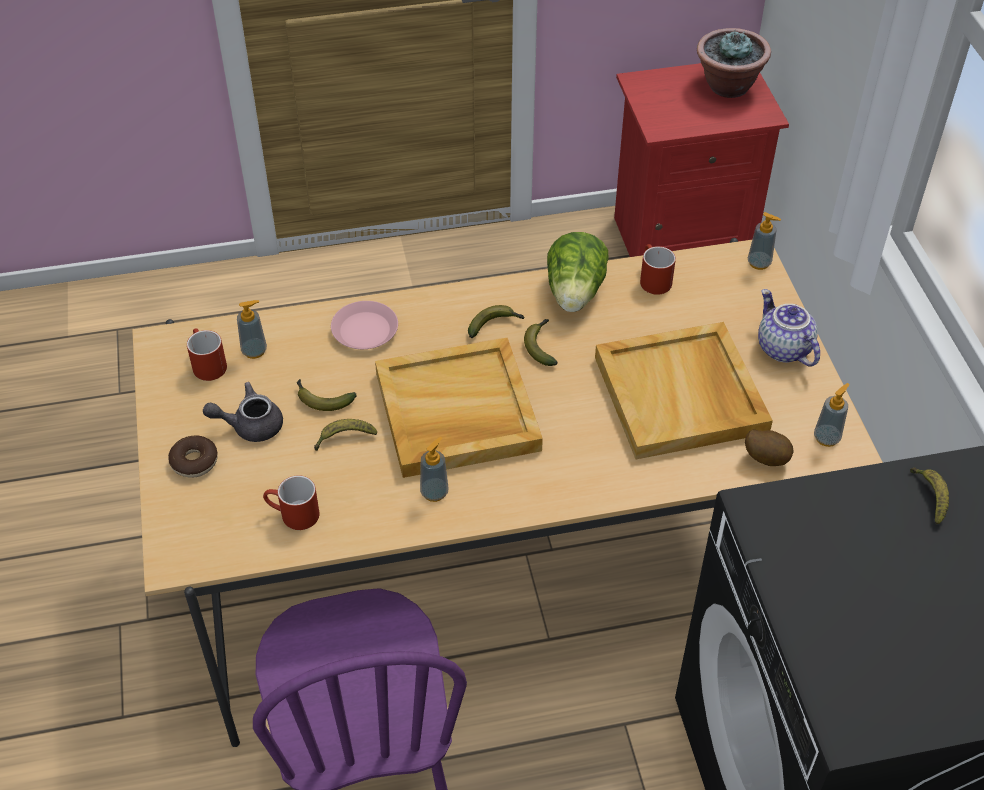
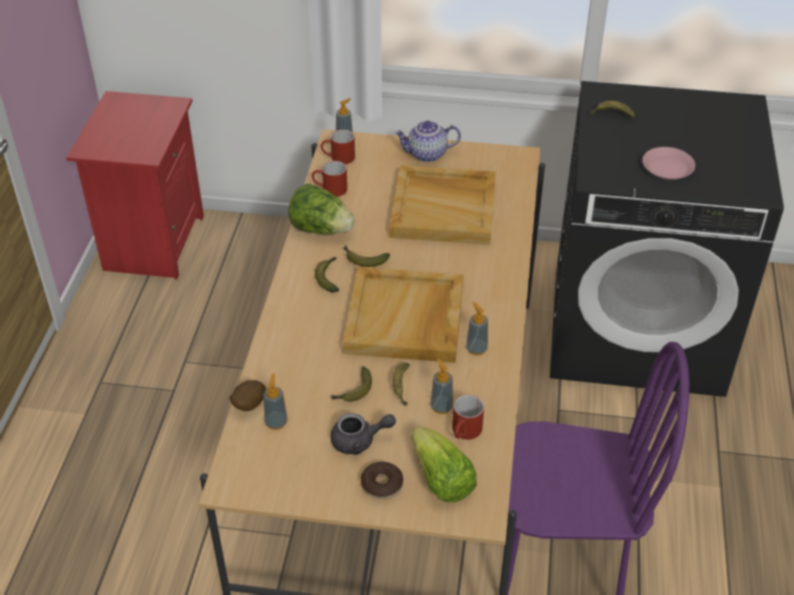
camera: 70 degrees left, 5 degrees down
(206, 364) = (273, 457): red mug -> red mug (338, 158)
(216, 511) = (441, 480): none -> lettuce
(250, 425) = (359, 441): grey teapot -> grey teapot turned 105 degrees counterclockwise
(364, 330) = (292, 350): pink plate -> pink plate (667, 168)
(727, 86) = (129, 110): potted plant -> none
(766, 458) = (514, 190): potato -> potato (248, 405)
(826, 438) = (509, 161): soap dispenser -> soap dispenser (441, 407)

